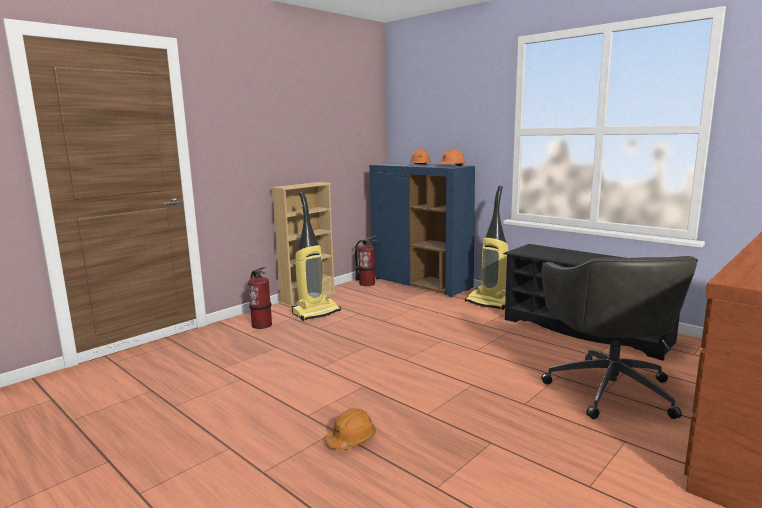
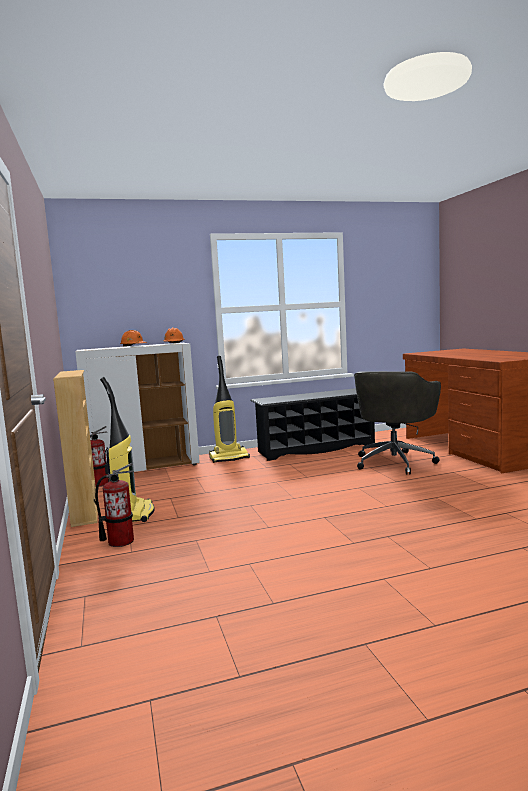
camera: 60 degrees left, 5 degrees down
(351, 439) = (403, 532): orange hard hat -> none
(421, 284) = (145, 467): blue cabinet -> white cabinet
(609, 388) = (395, 461): grey office chair -> grey office chair turned 90 degrees clockwise

